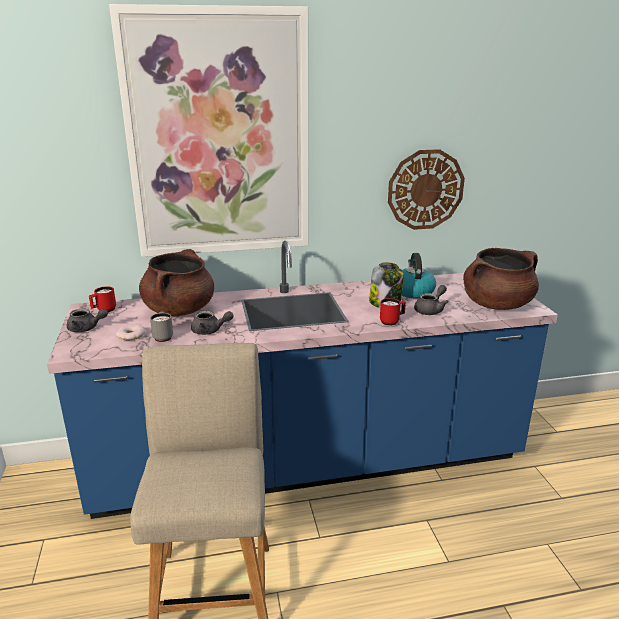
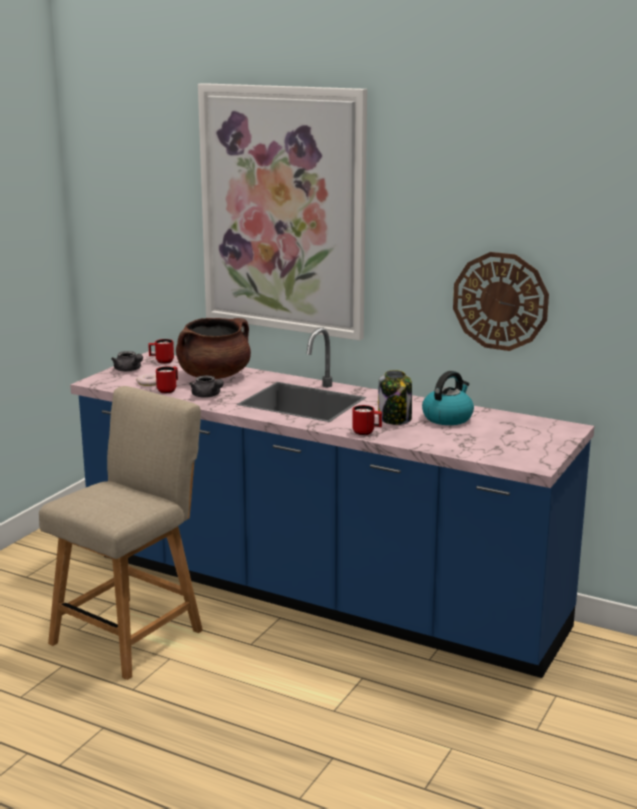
camera: 40 degrees right, 5 degrees down
(163, 336) = (168, 390): grey mug -> red mug
(431, 310) = (425, 435): grey teapot -> none
(497, 304) = (506, 451): brown cooking pot -> none

